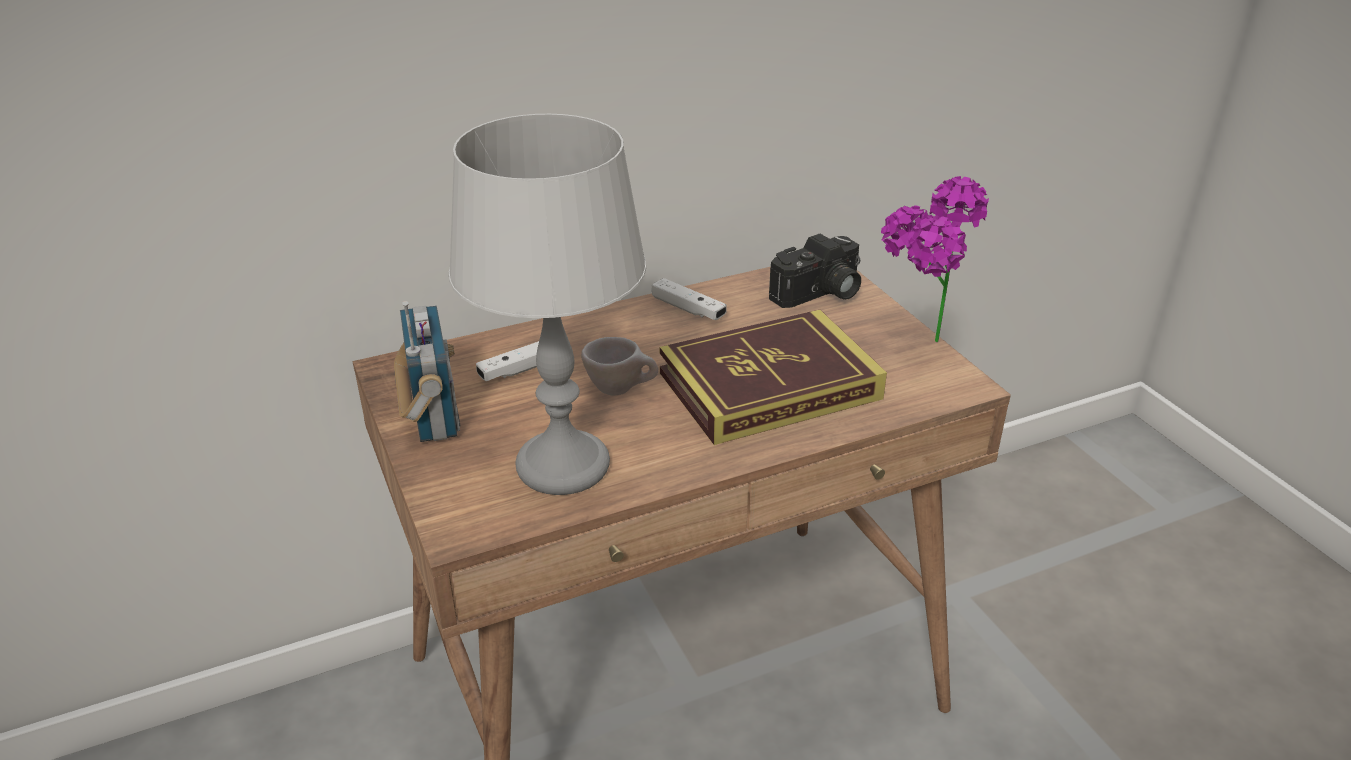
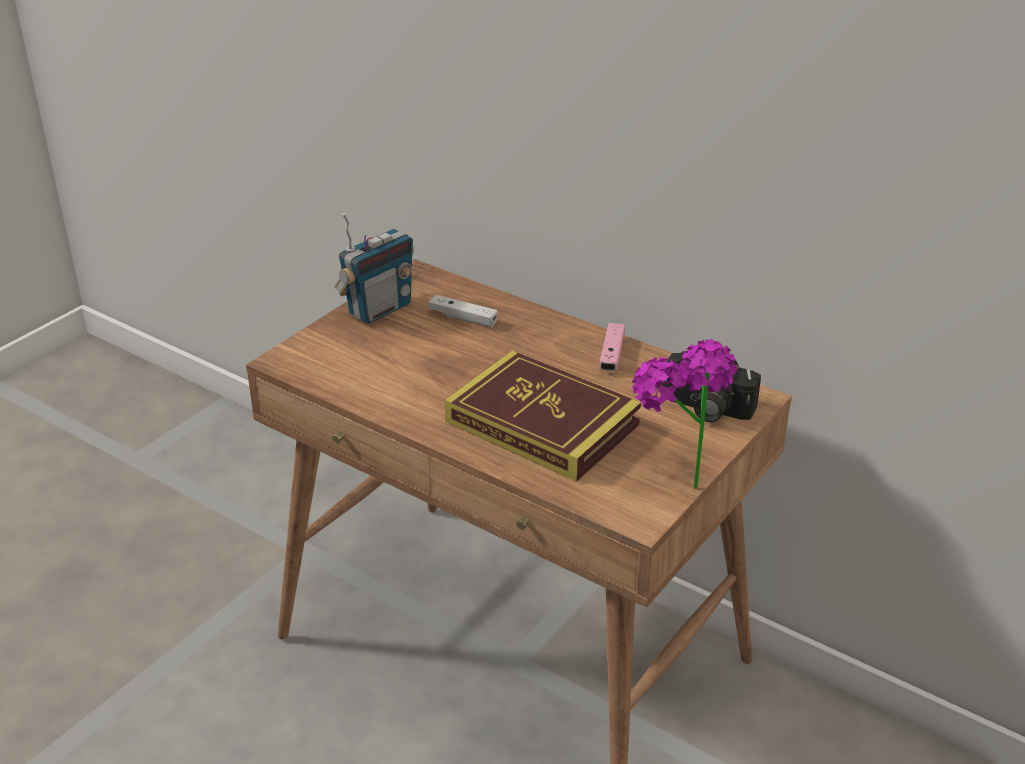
camera: 60 degrees right, 0 degrees up
(563, 464) = (373, 372): grey table lamp -> none
(621, 390) = (476, 364): beige cup -> none
(688, 309) = (611, 355): white game controller -> pink game controller

